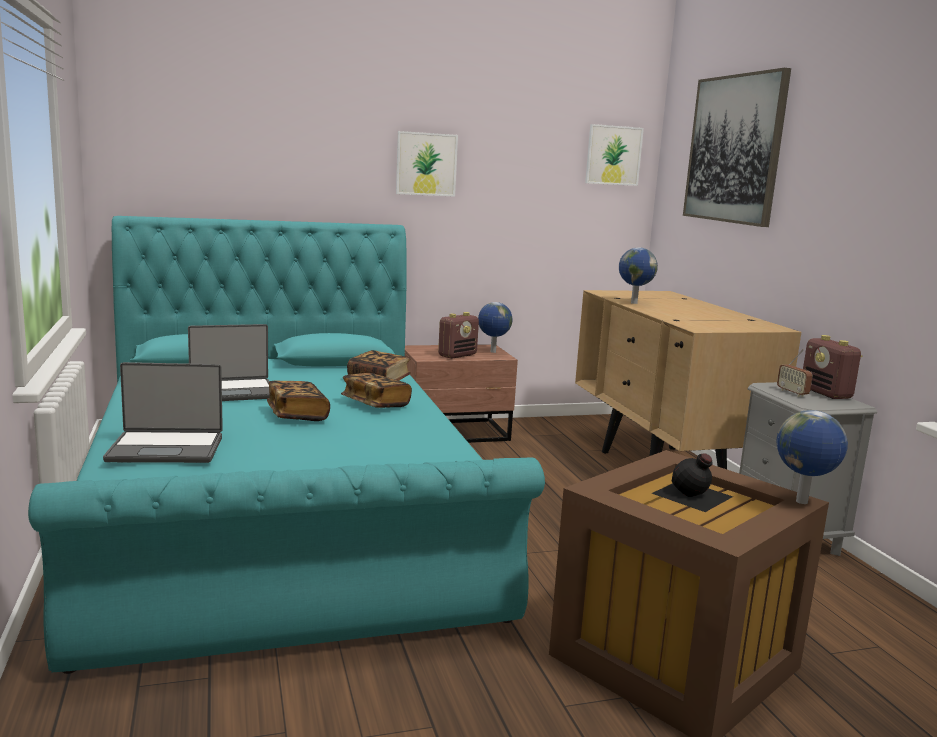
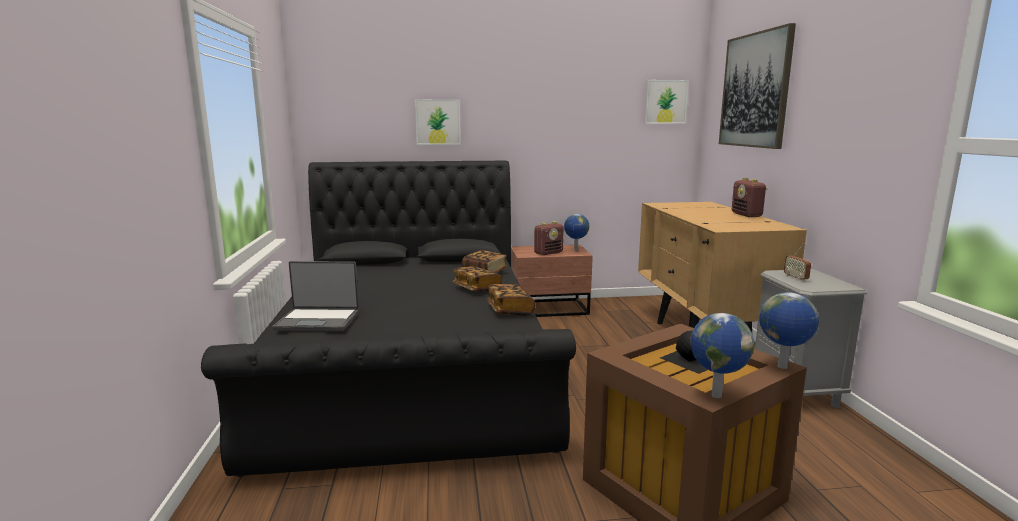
camera: 10 degrees right, 0 degrees up
(232, 392) = (380, 280): laptop -> none
(280, 513) = (412, 366): turquoise bed -> black bed
(297, 415) = (418, 296): book -> book (510, 310)
(426, 164) = (524, 116): picture -> picture (438, 122)
(633, 303) = (676, 211): globe -> globe (715, 395)
(826, 393) = (825, 278): radio -> radio (746, 215)

